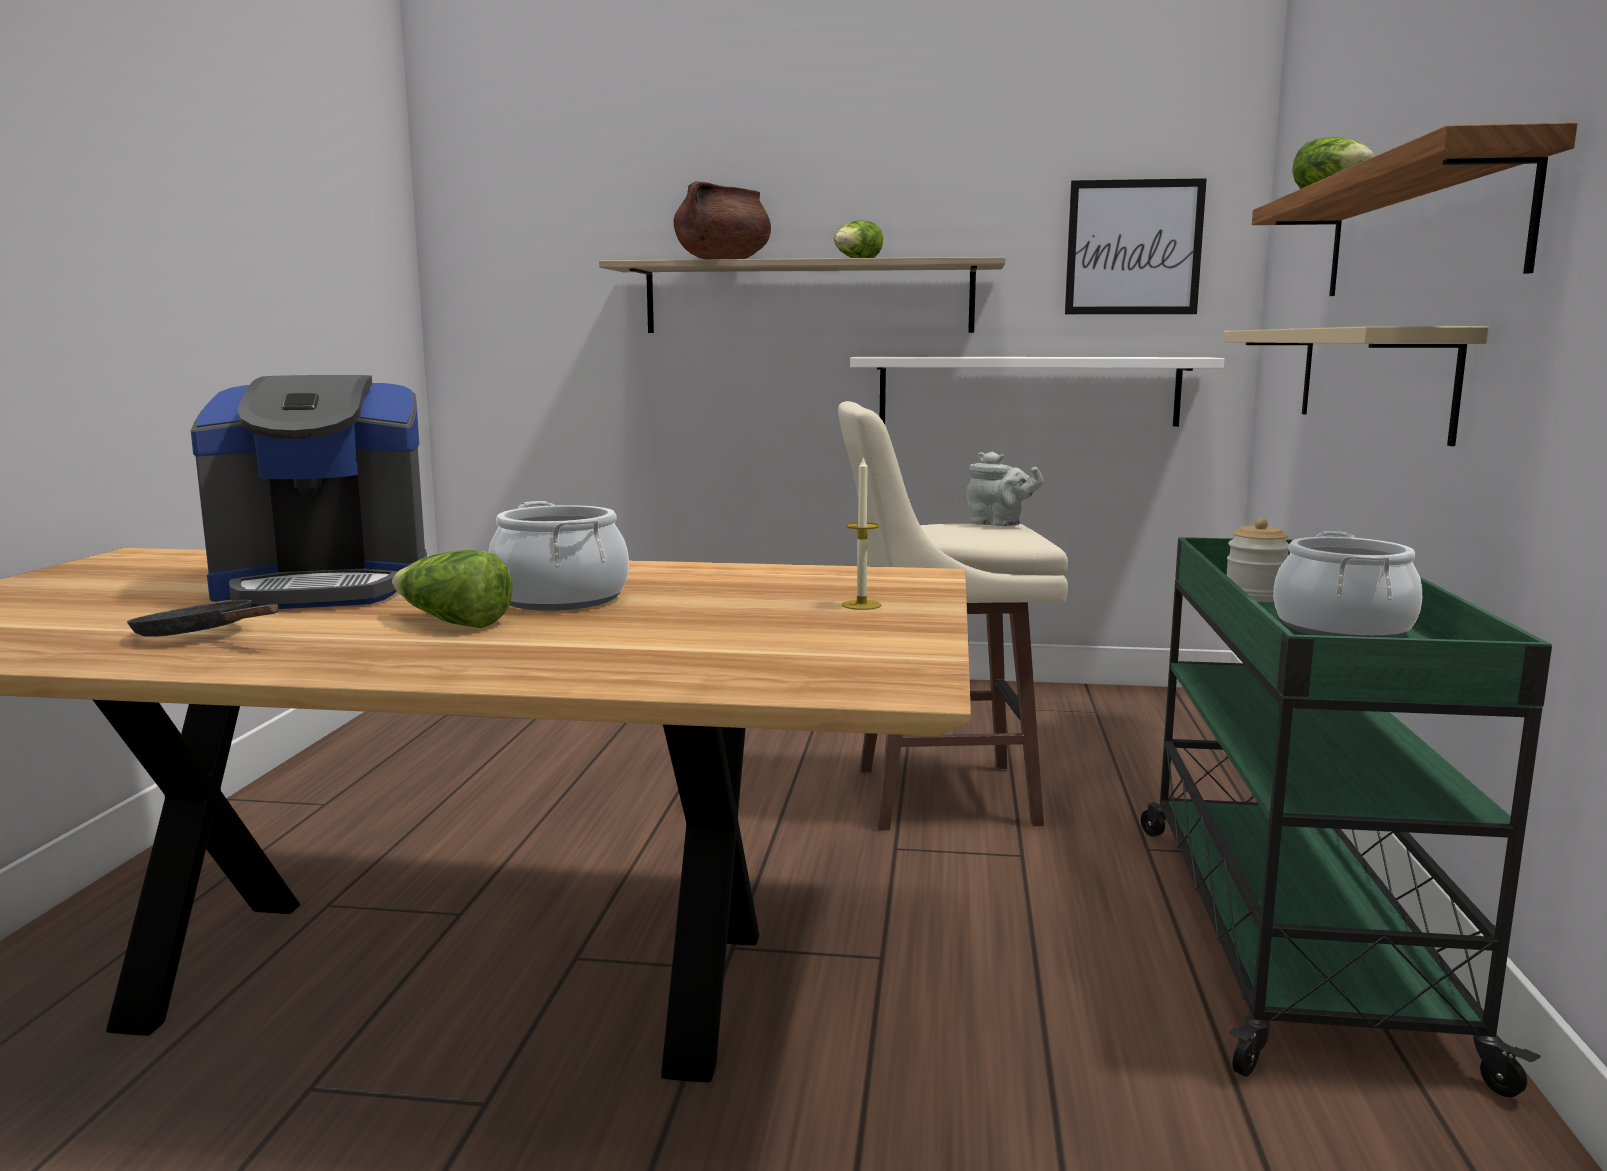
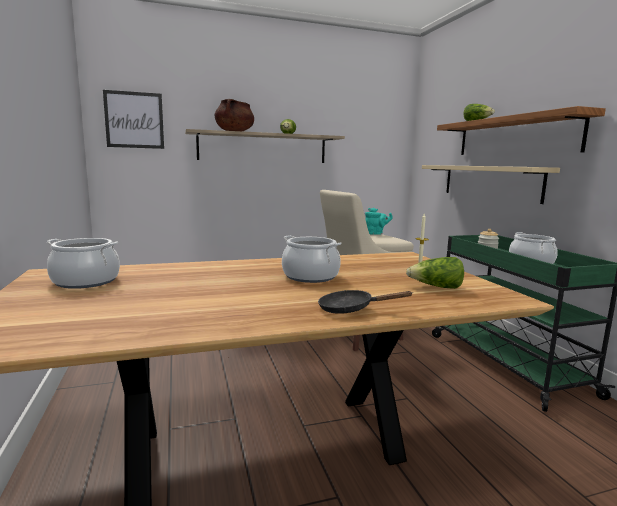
camera: 25 degrees left, 0 degrees up
(156, 572) = (86, 281): none -> cooking pot
(202, 635) = (200, 311): black frying pan -> black frying pan (351, 309)
(326, 588) = (197, 281): coffee machine -> none
(453, 623) = (297, 292): lettuce -> lettuce (436, 287)
(999, 524) = (376, 234): grey teapot -> turquoise teapot
(1027, 391) = (341, 184): white shelf -> none
(1133, 247) = (375, 134): picture -> picture (134, 120)

